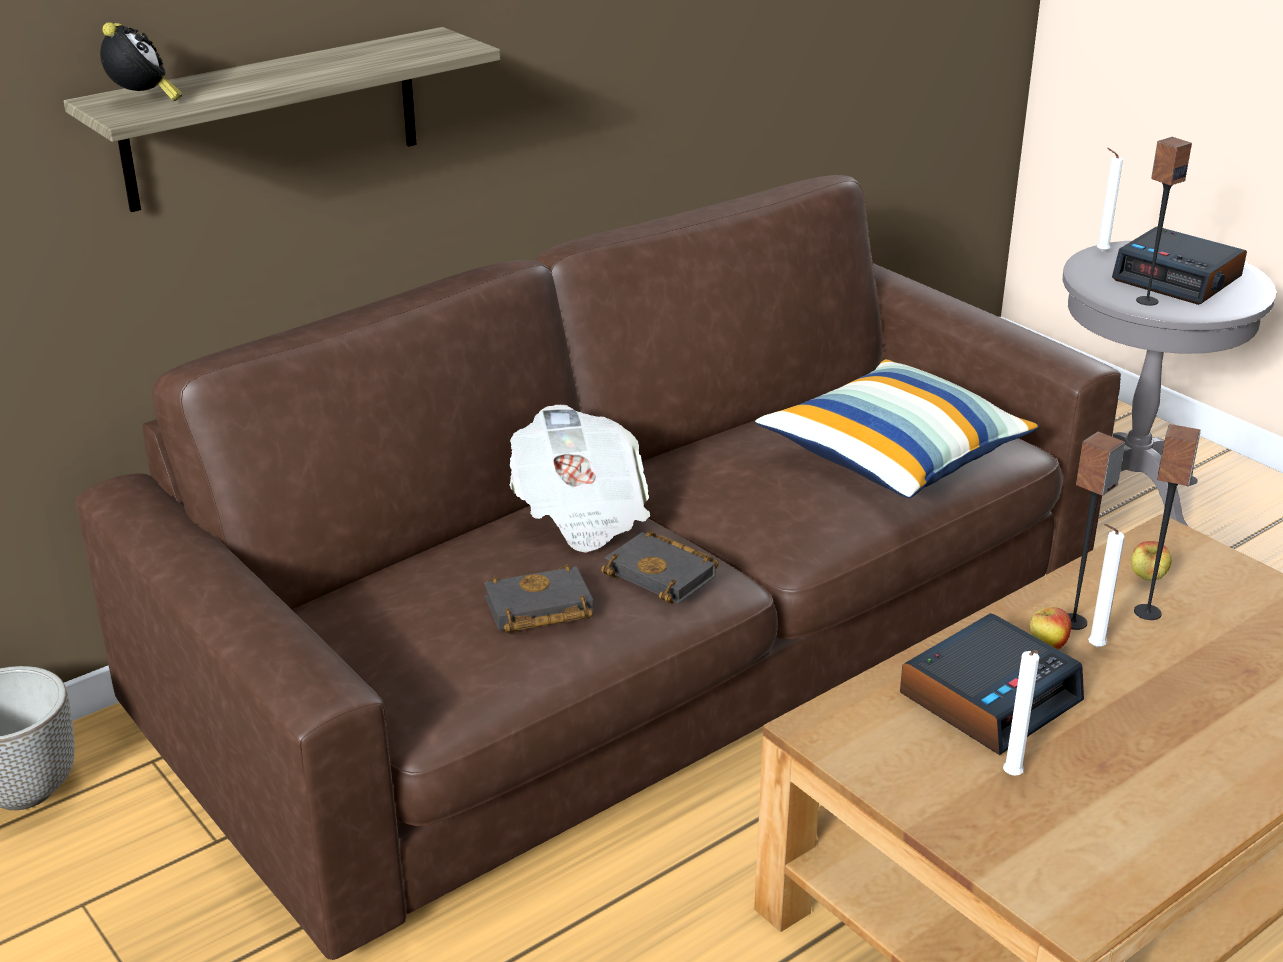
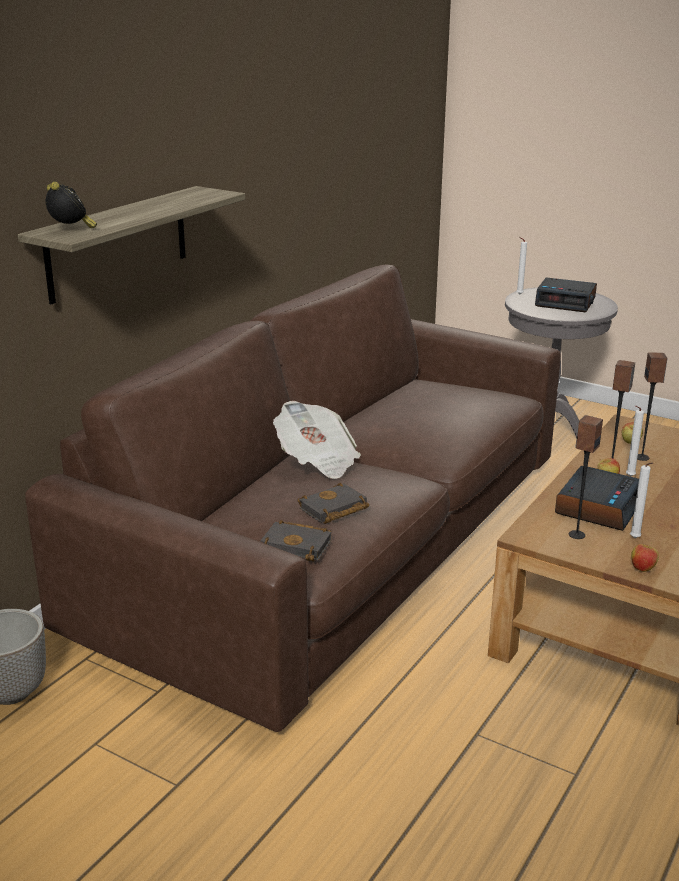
camera: 20 degrees left, 5 degrees down
(665, 574) = (388, 481): black book -> black book (299, 545)
(893, 456) = (464, 409): pillow -> none
(981, 841) = (642, 569): none -> apple
(1146, 301) = (559, 313): speaker -> speaker (576, 534)

